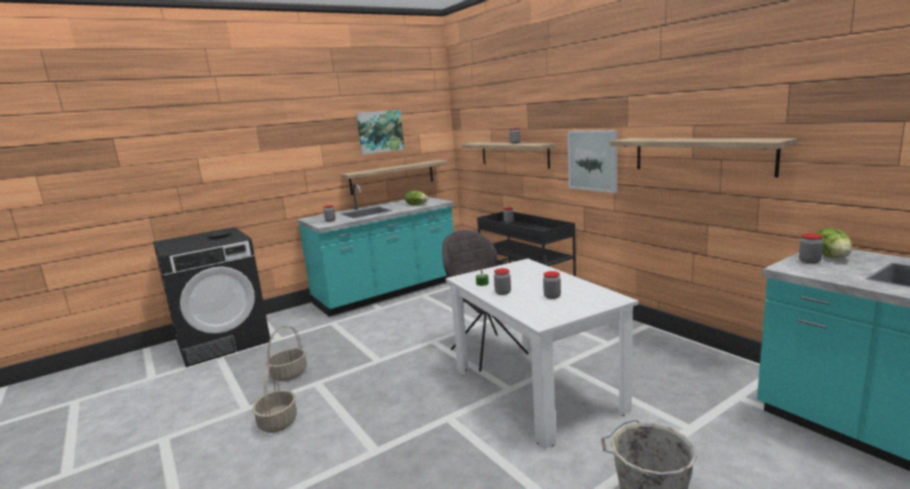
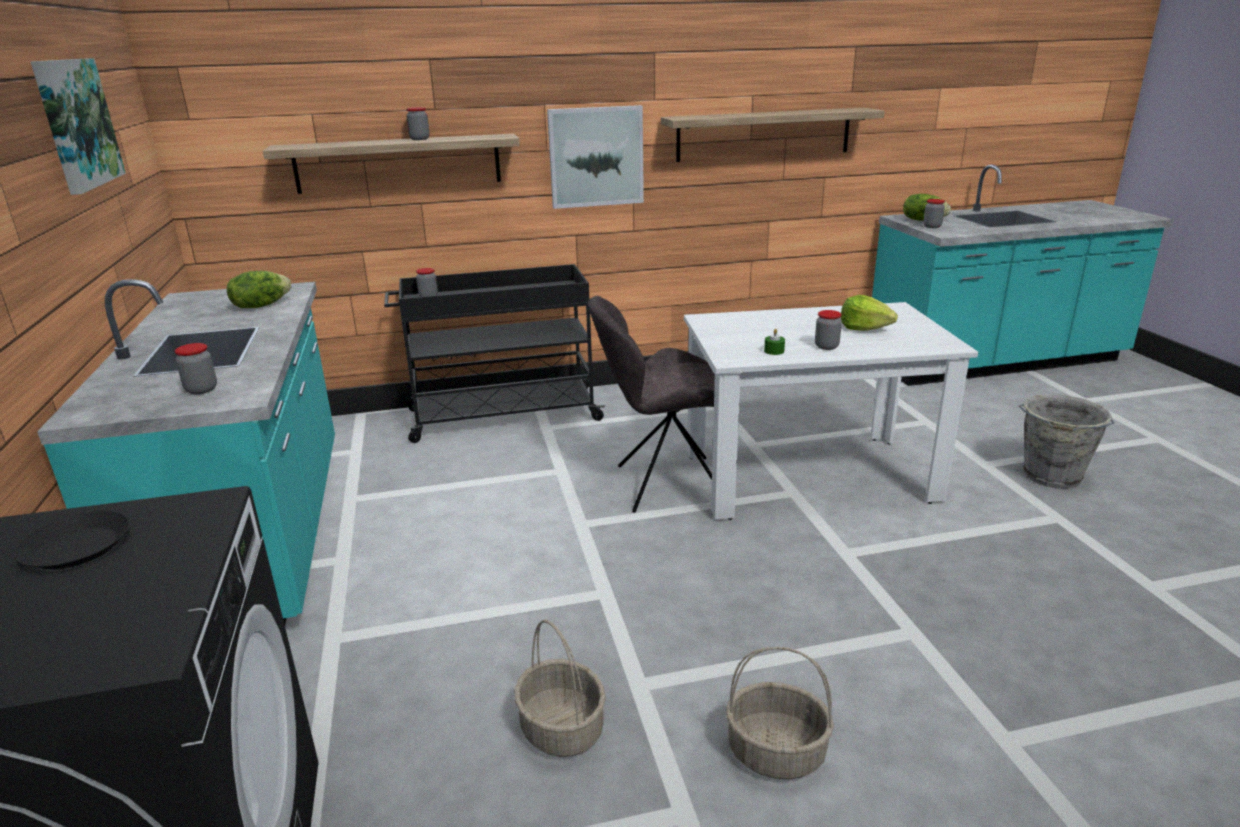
camera: 70 degrees left, 10 degrees up
(392, 177) = (122, 254): shelf -> none
(552, 296) = (864, 328): jar -> lettuce

